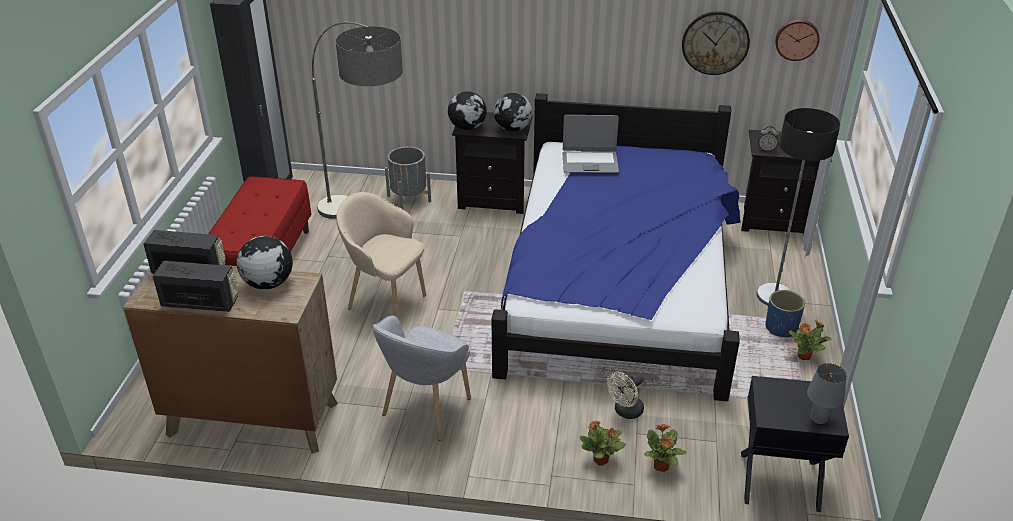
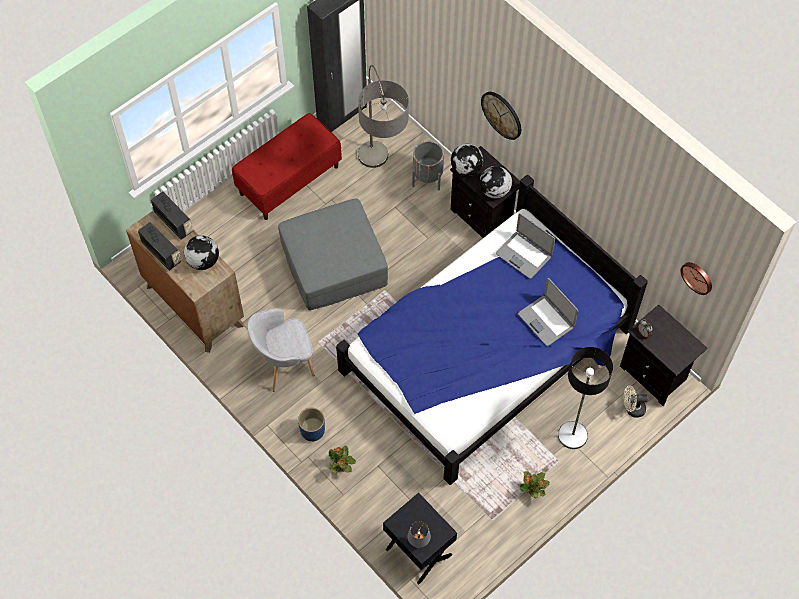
camera: 40 degrees right, 25 degrees up
(385, 299) = (333, 264): beige armchair -> grey ottoman
(625, 412) = (386, 448): beige fan -> beige fan (632, 409)
(661, 467) = (367, 495): potted plant -> none
(672, 190) = (546, 320): none -> laptop
(715, 43) = (645, 236): wall clock -> wall clock (502, 115)
(781, 328) = (545, 461): blue planter -> blue planter (312, 430)

